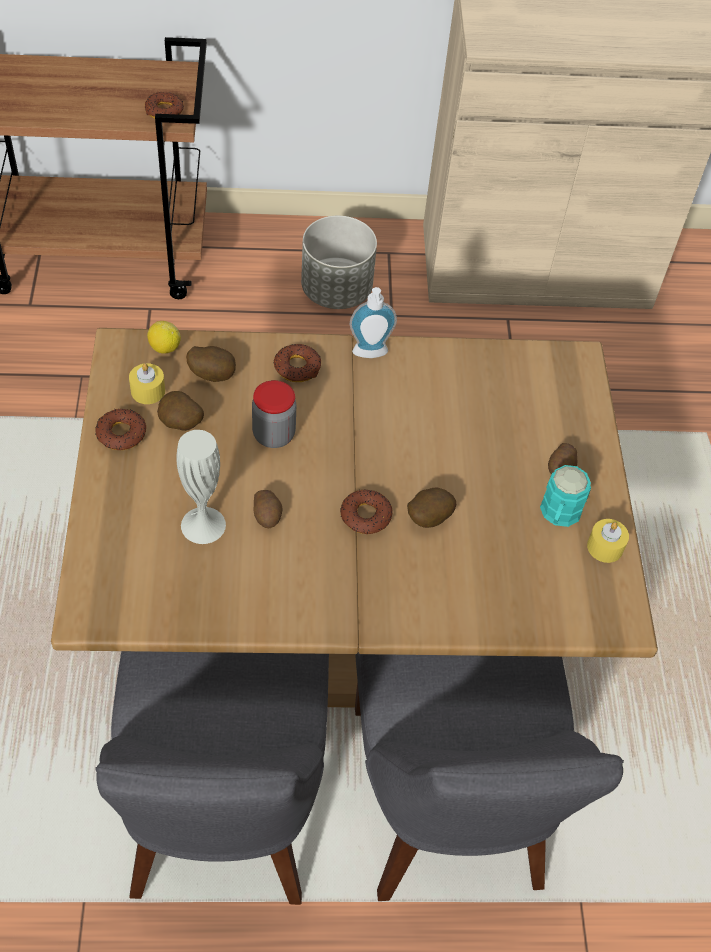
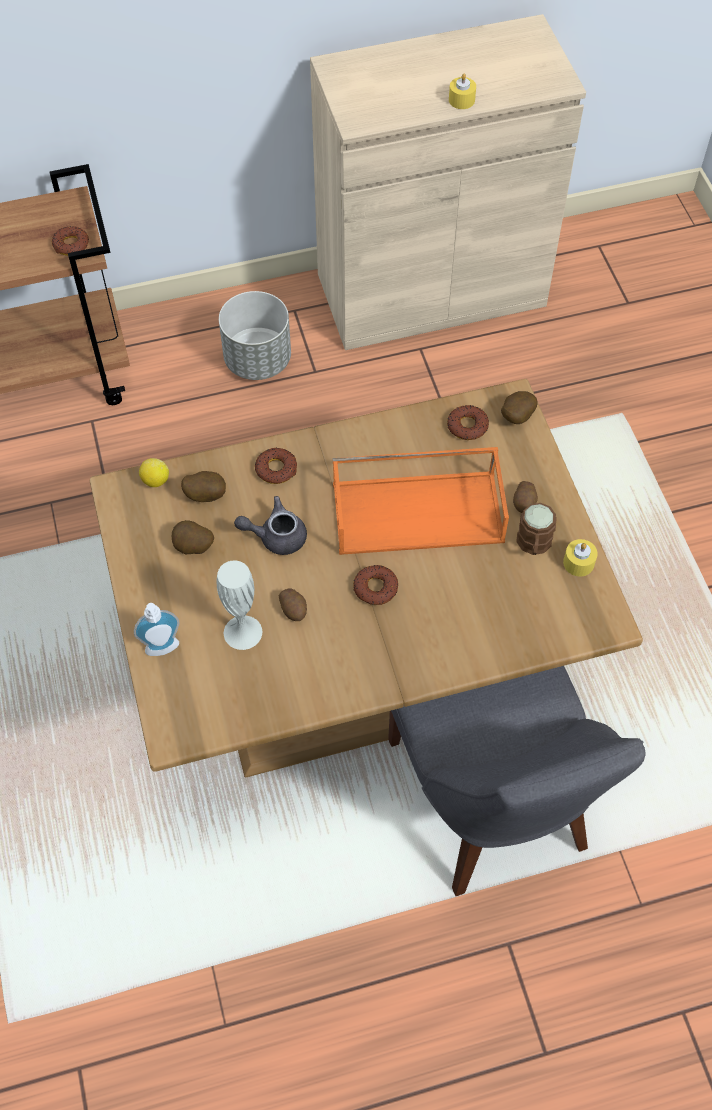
camera: 10 degrees left, 5 degrees up
(121, 433) = (145, 569): donut -> donut (467, 426)
(148, 391) = (155, 524): yellow candle -> yellow candle (461, 100)
(222, 811) = (303, 859): grey chair -> none
(273, 435) = (276, 536): jar -> grey teapot
(370, 355) = (335, 441): soap dispenser -> soap dispenser (163, 651)
(427, 518) = (427, 576): potato -> potato (516, 417)
(440, 448) = (419, 511): none -> orange tray
(558, 515) = (533, 545): turquoise mug -> brown mug

